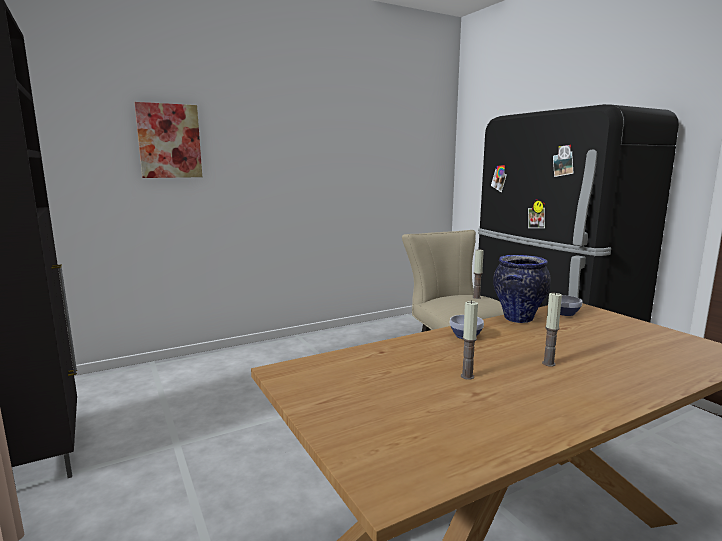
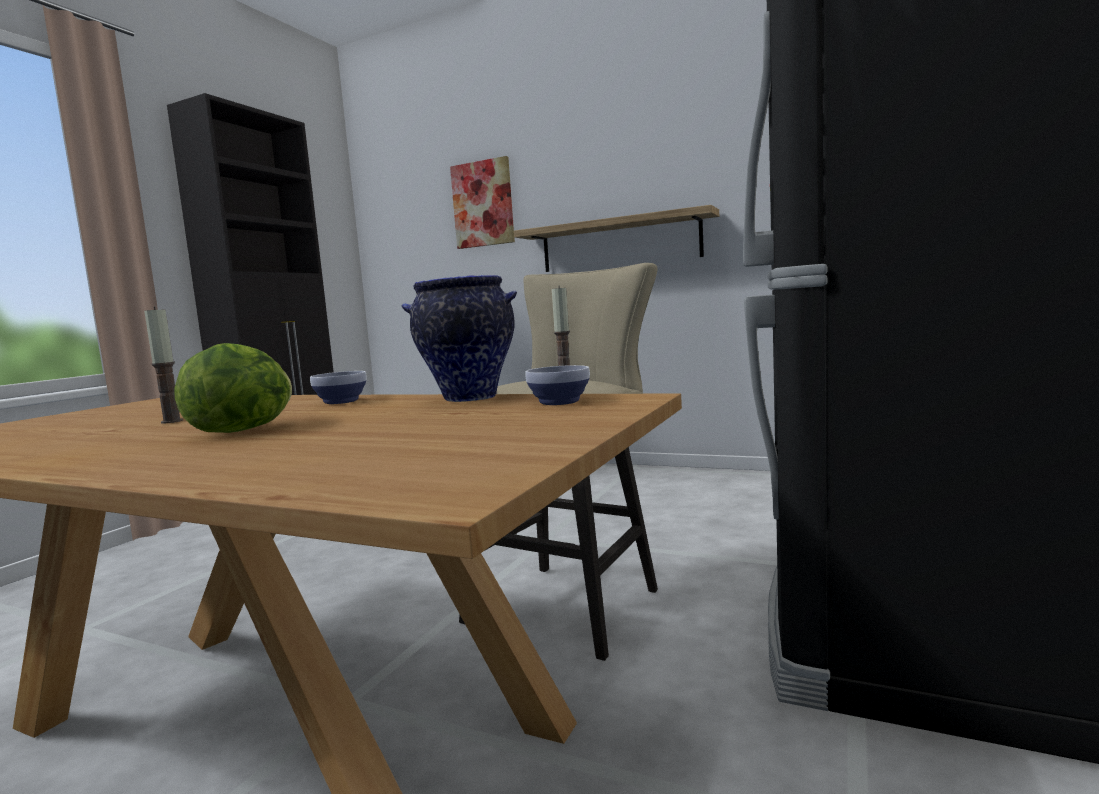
camera: 55 degrees right, 5 degrees down
(287, 185) = (619, 243): none -> shelf
(548, 363) = (244, 430): candle -> lettuce

